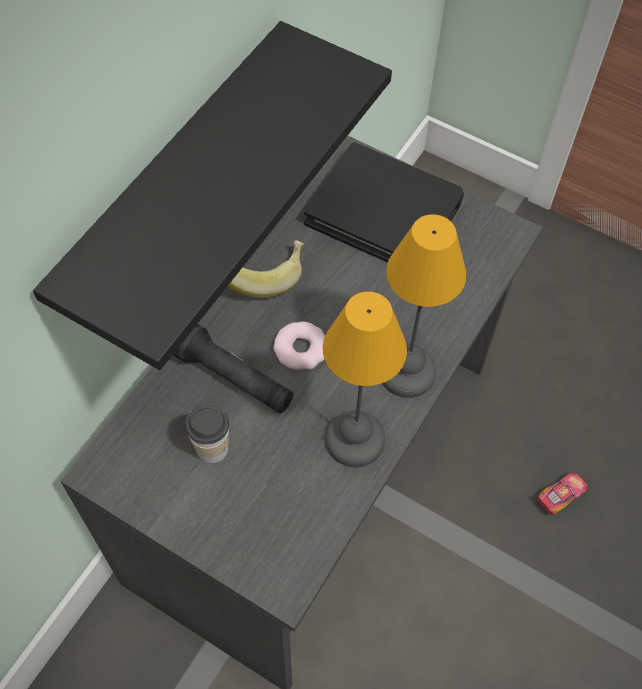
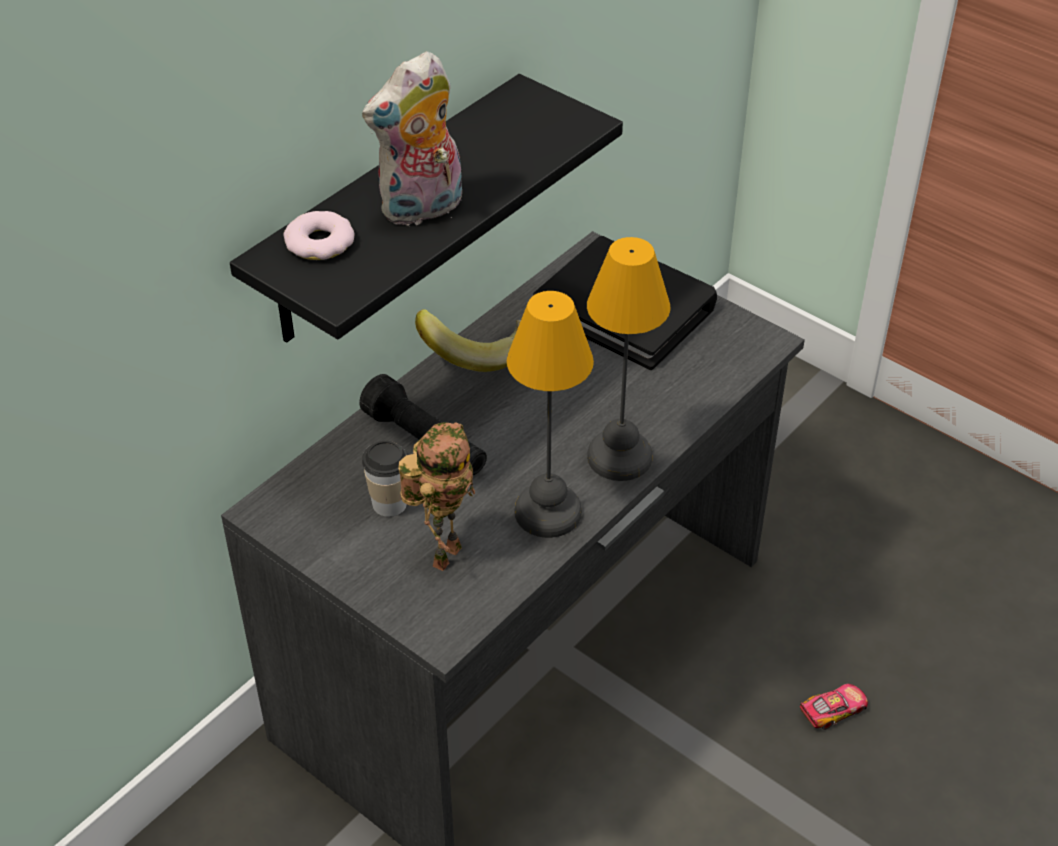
camera: 10 degrees right, 15 degrees down
(217, 201) = (422, 209): none -> plush toy
(271, 496) = (444, 553): none -> toy robot
(301, 349) = (506, 424): donut -> donut (320, 242)

